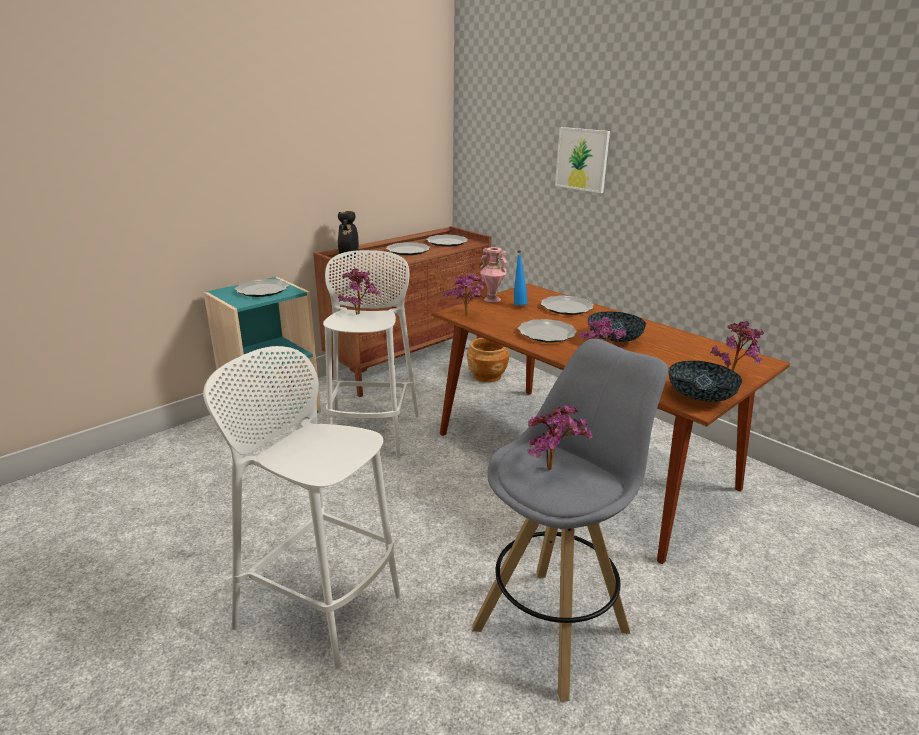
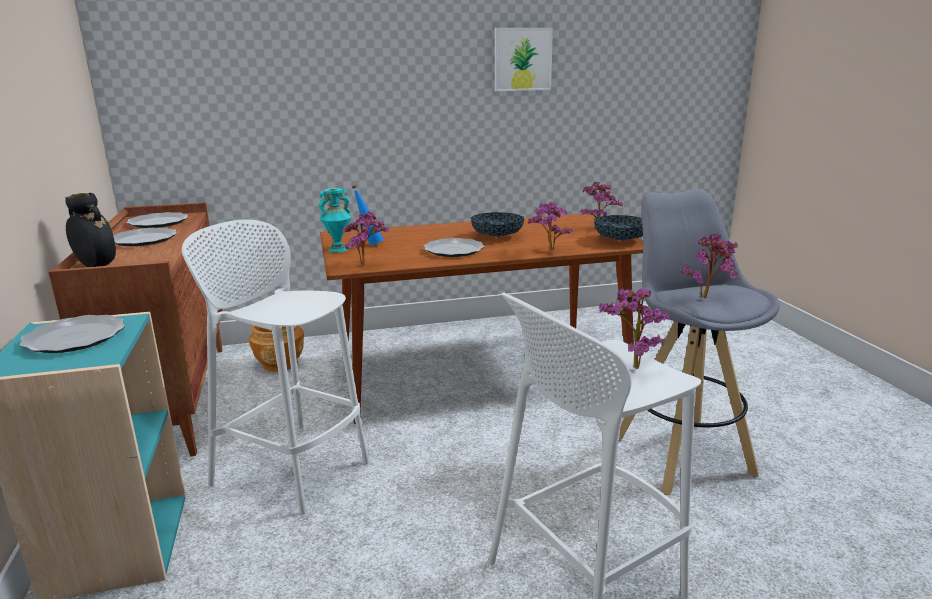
camera: 60 degrees left, 5 degrees down
(359, 313) = (259, 307): potted plant -> potted plant (631, 365)
(492, 299) = (338, 249): pink vase -> turquoise vase
(566, 307) = (406, 233): plate -> none
(582, 159) = (321, 89): picture -> picture (522, 59)

